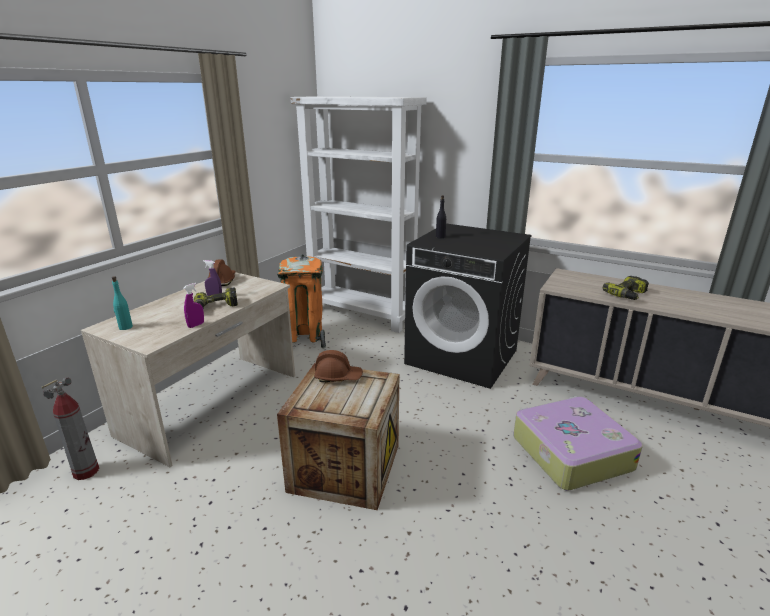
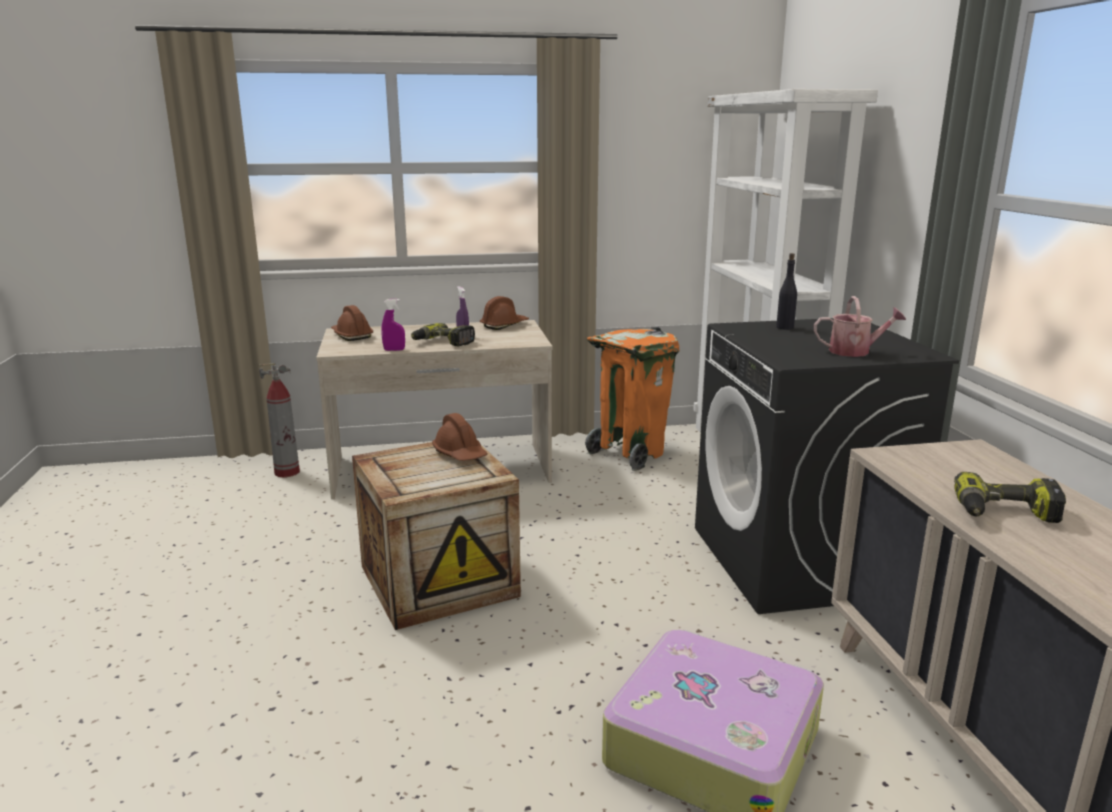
camera: 50 degrees right, 5 degrees down
(125, 327) = (351, 335): turquoise bottle -> brown hard hat
(496, 241) = (855, 351): none -> watering can

